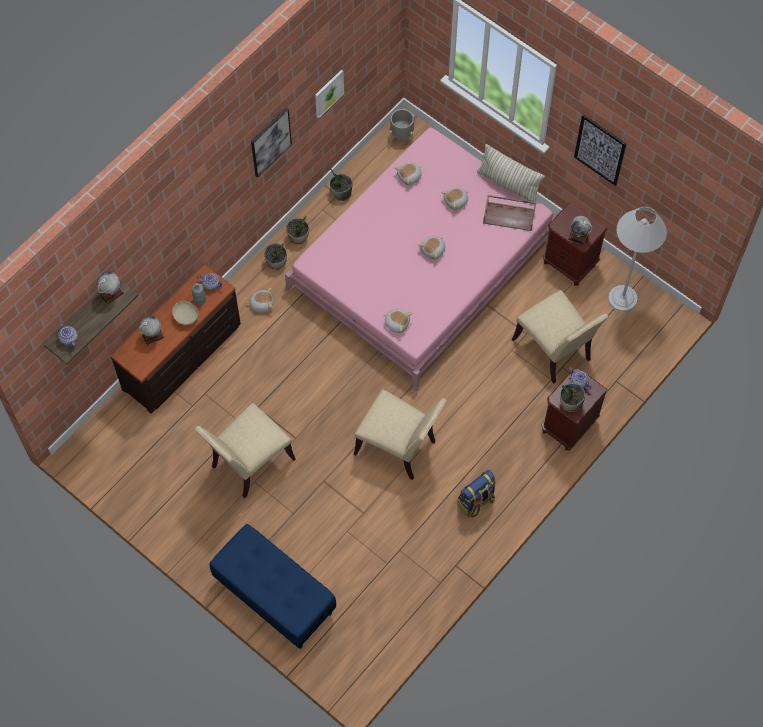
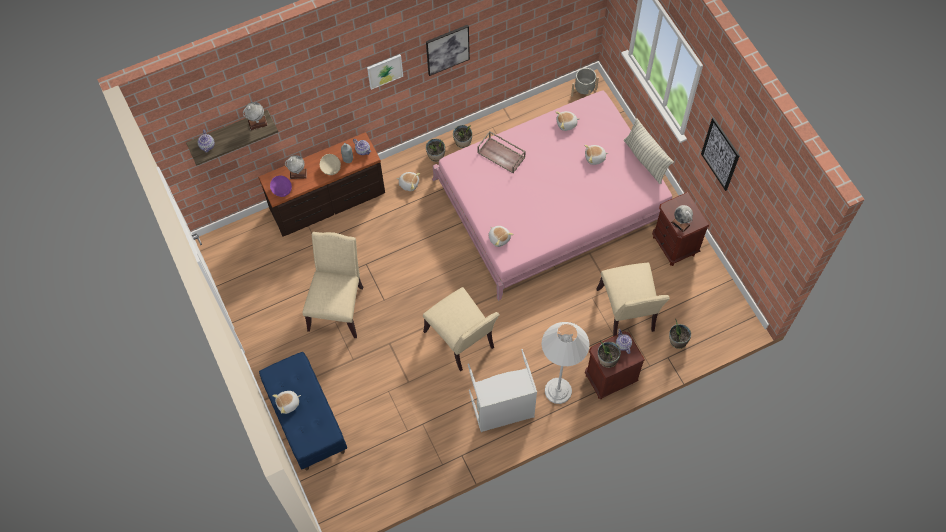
camera: 25 degrees right, 0 degrees up
(143, 360) = (281, 190): none -> purple bowl
(249, 464) = (338, 306): beige chair -> beige chair turned 120 degrees clockwise
(328, 93) = (516, 28): picture -> picture (385, 71)
(341, 194) = (513, 120): potted plant -> potted plant (677, 341)
(433, 250) = (557, 190): plush toy -> plush toy (288, 404)
(476, 502) = (503, 410): backpack -> grey laundry basket
(509, 216) = (633, 185): brown tray -> brown tray (502, 155)
(622, 298) = (705, 291): white floor lamp -> white floor lamp (558, 390)

